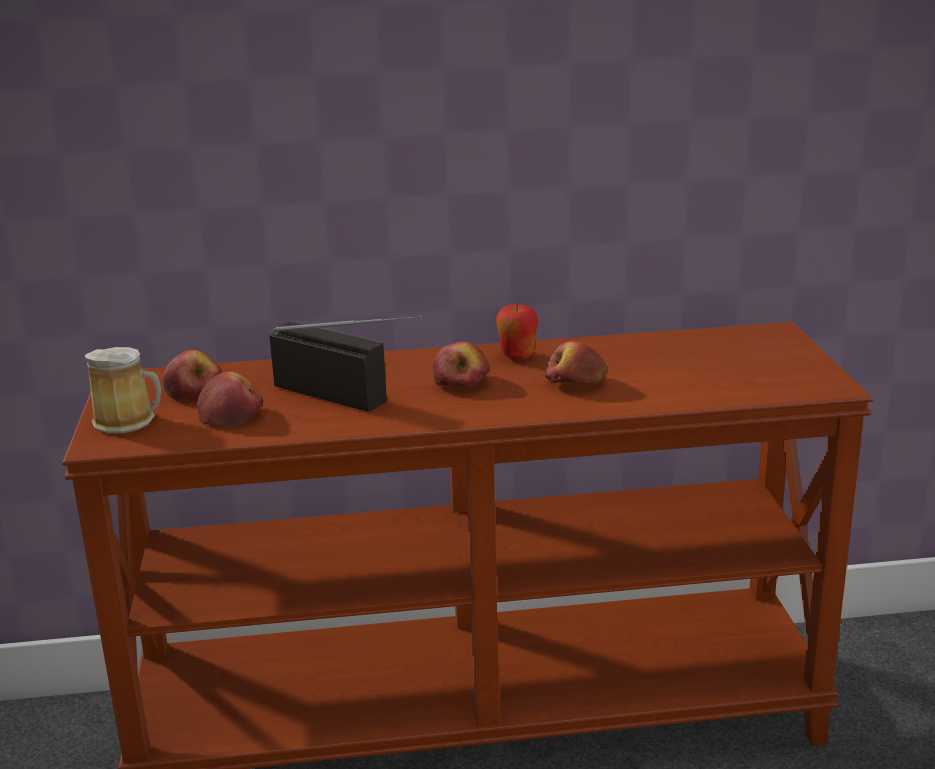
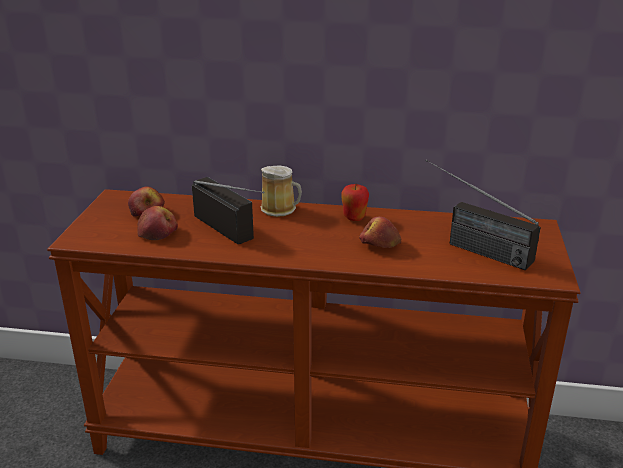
camera: 15 degrees right, 5 degrees up
(128, 421) = (99, 226): mug -> mug (281, 209)
(461, 382) = (307, 232): apple -> none
(699, 368) = (469, 247): none -> radio

